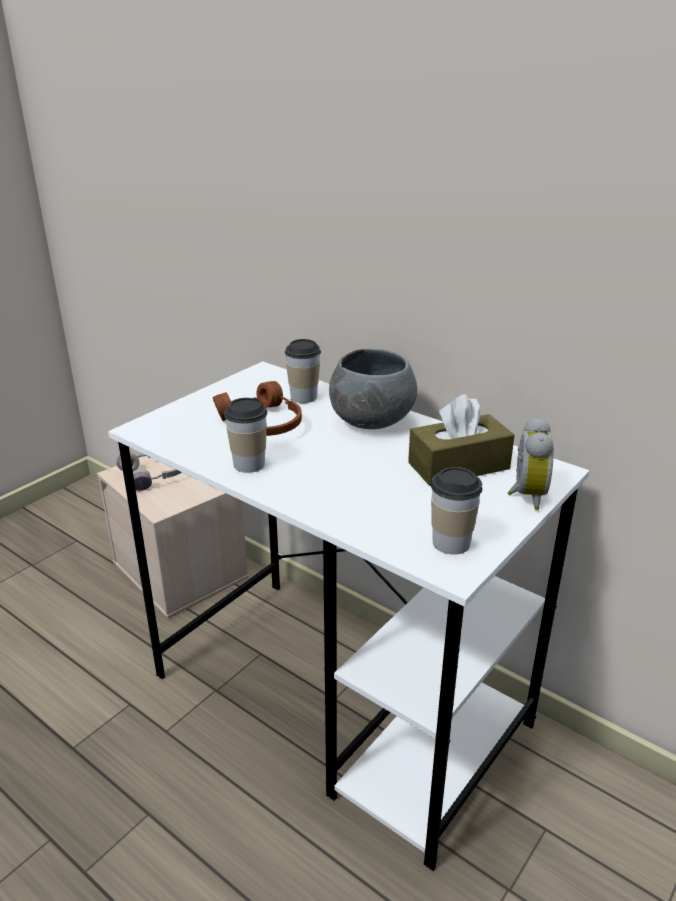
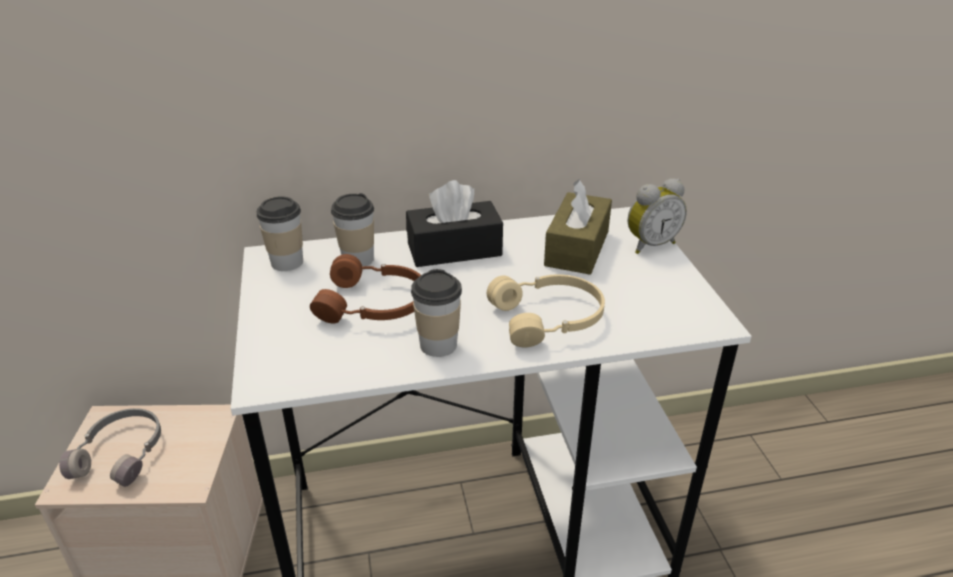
camera: 50 degrees left, 5 degrees up
(340, 492) = (549, 319): none -> beige headphones
(371, 421) = (454, 249): grey bowl -> black tissue box
(451, 543) = (678, 305): cup -> cup (287, 262)
(525, 496) = (650, 244): alarm clock -> alarm clock turned 105 degrees clockwise

